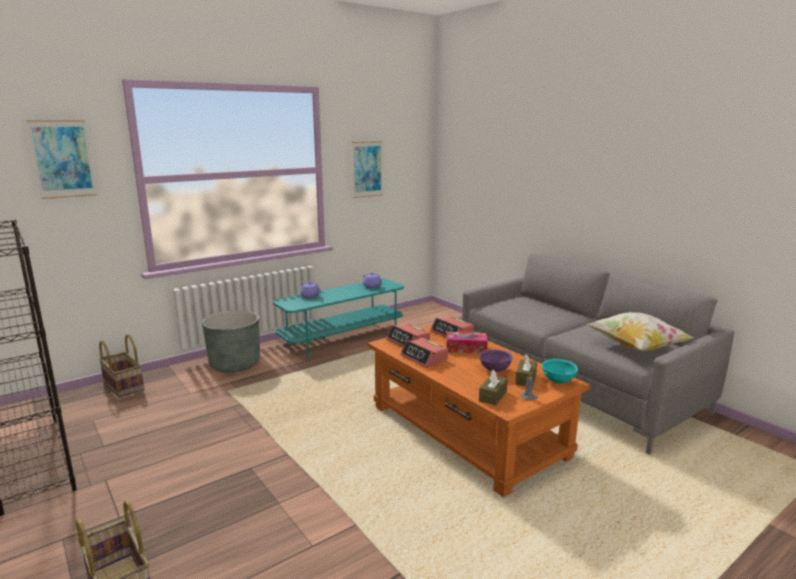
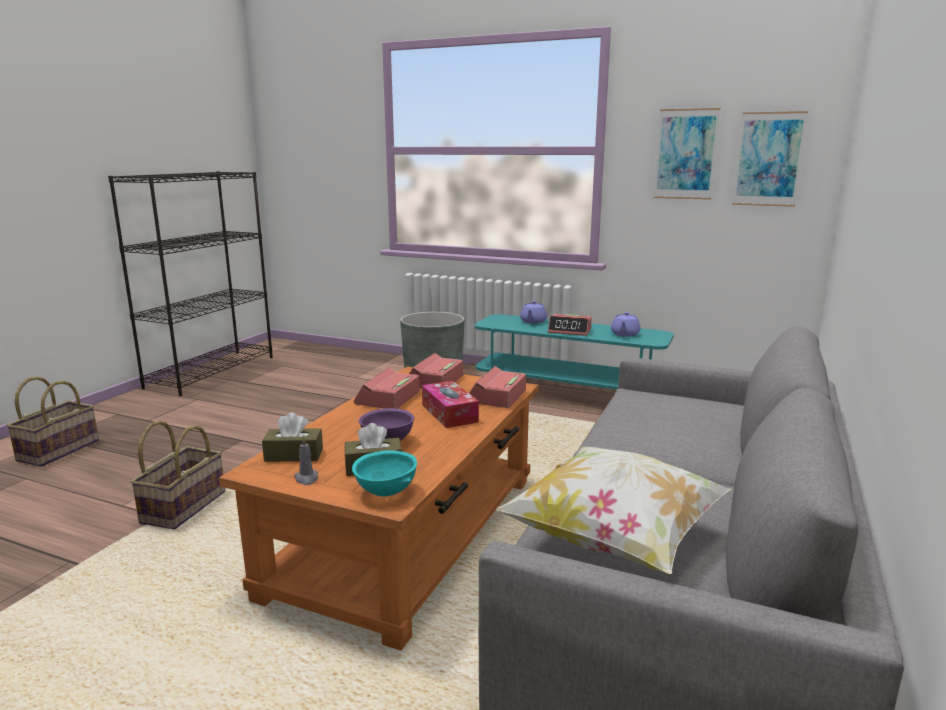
camera: 60 degrees right, 0 degrees up
(63, 159) = (332, 125): picture -> picture (768, 159)
(123, 386) = (344, 355): basket -> basket (183, 507)
(345, 294) = (570, 331): none -> alarm clock

